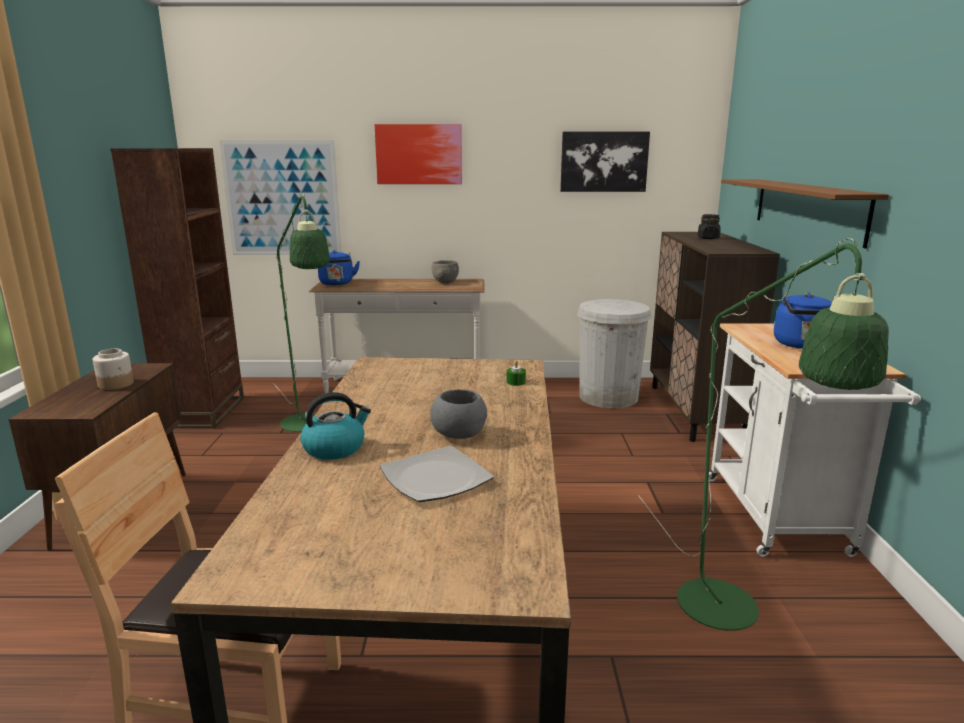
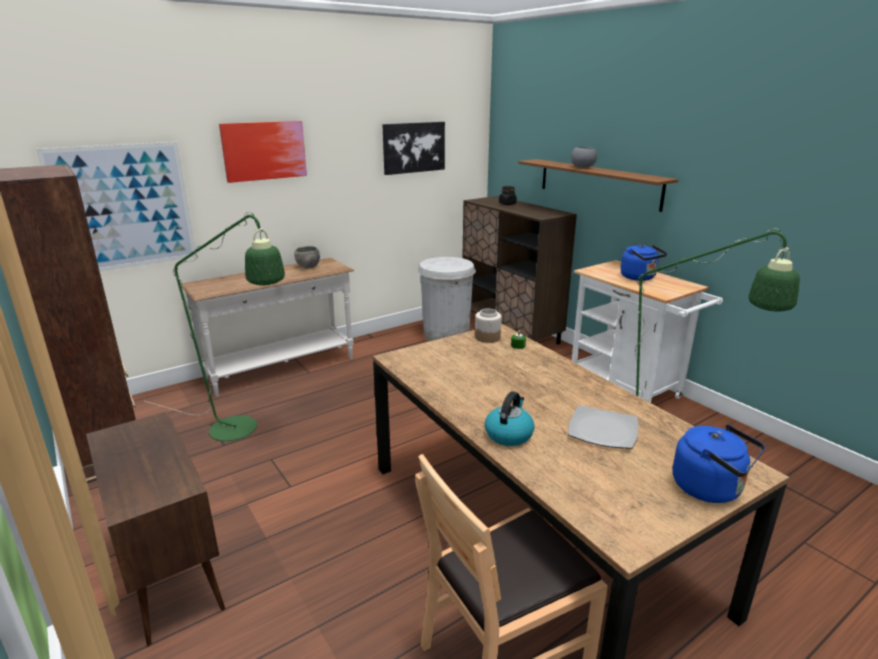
camera: 35 degrees left, 5 degrees up
(116, 384) = (154, 451): jar -> jar (487, 337)
(336, 284) = (209, 287): blue kettle -> blue kettle (711, 489)
(458, 435) = (559, 396): grey bowl -> grey bowl (582, 167)

